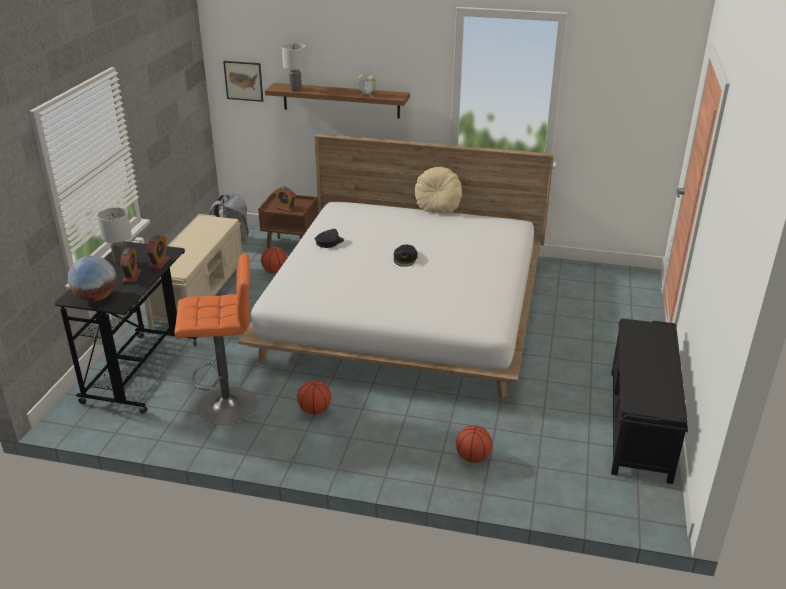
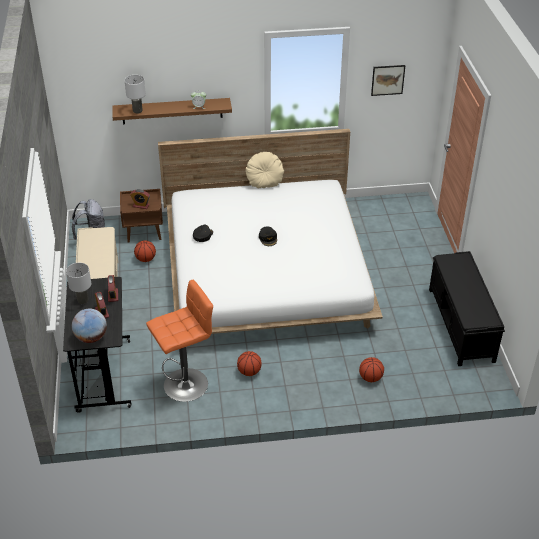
camera: 20 degrees left, 10 degrees up
(243, 81) = (85, 107): picture -> picture (387, 80)

